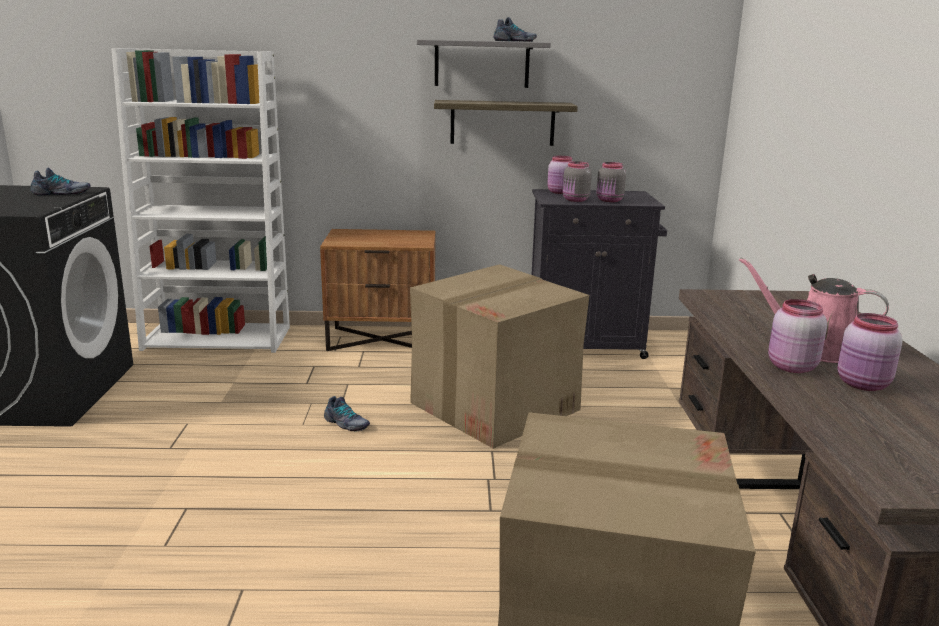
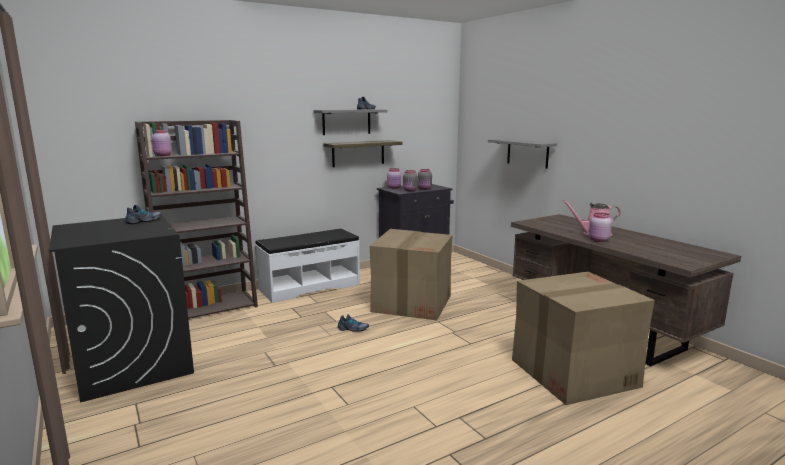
camera: 30 degrees left, 5 degrees down
(219, 338) = (208, 307): white bookcase -> brown bookcase
(382, 339) = (309, 287): brown nightstand -> white bench
(809, 147) = (527, 153): none -> grey shelf
(863, 385) = (627, 241): pink jar -> pink jar (162, 155)

